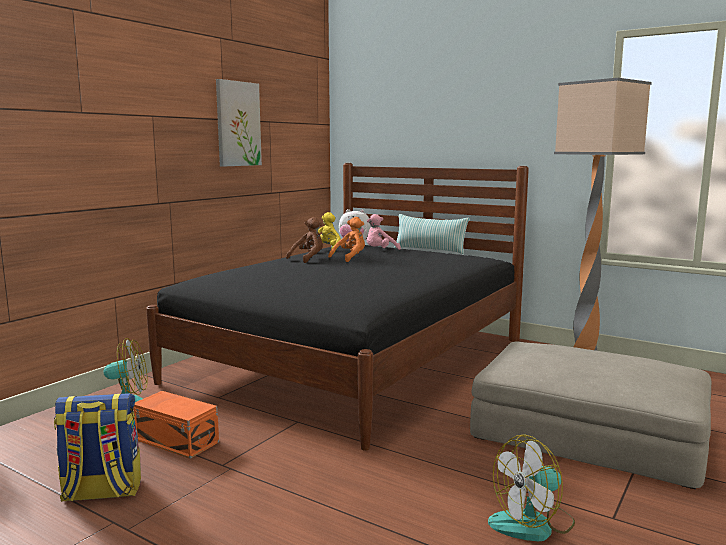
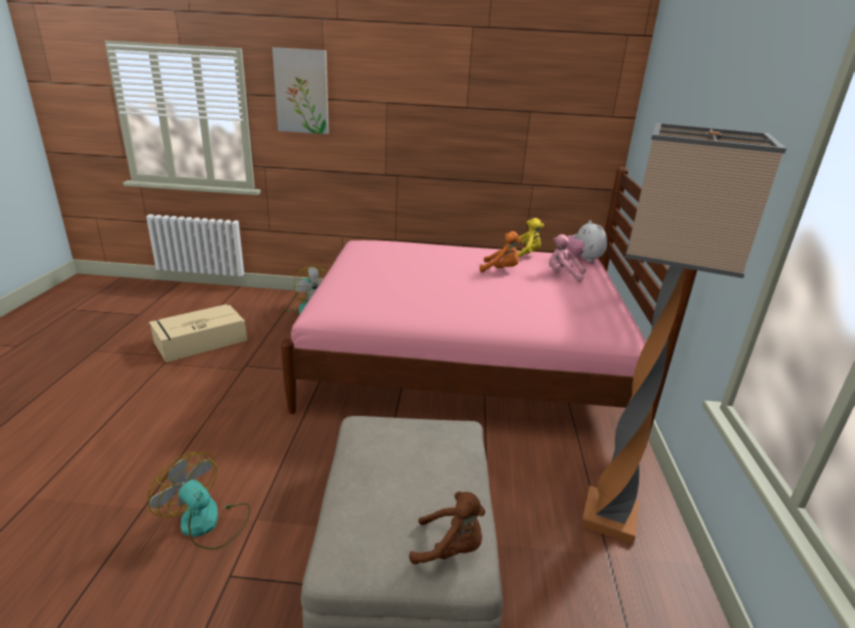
camera: 60 degrees right, 15 degrees up
(101, 492) = (199, 342): backpack -> beige storage box
(176, 440) = (270, 340): orange storage box -> none
(238, 124) = (482, 113): picture -> picture (302, 91)
(308, 259) = (474, 256): brown plush toy -> brown plush toy (450, 549)
(354, 360) = (465, 362): black bed -> pink bed
(430, 250) = (616, 296): pillow -> none

